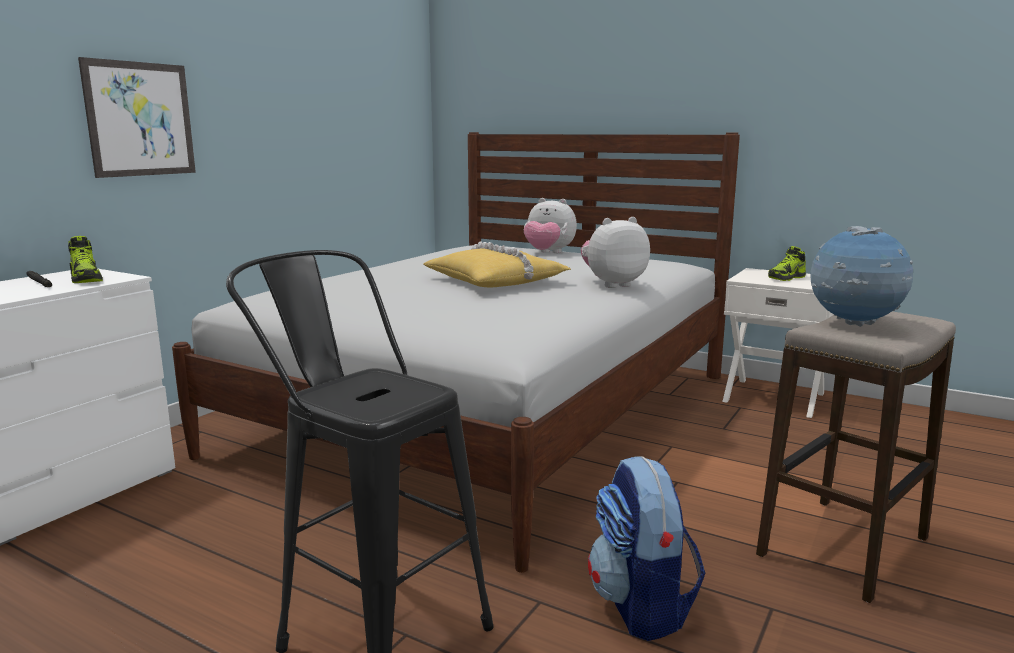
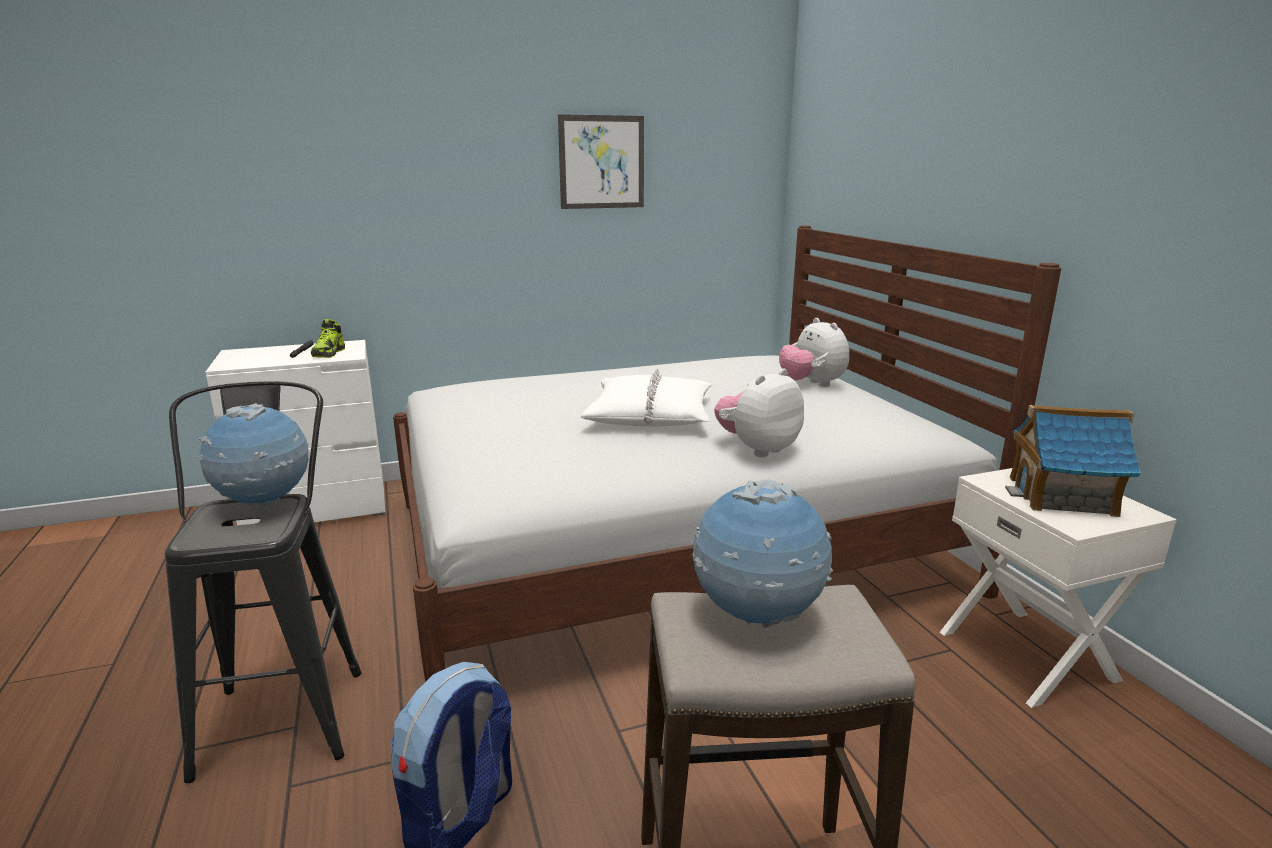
camera: 40 degrees right, 5 degrees up
(140, 119) = (419, 219): picture -> picture (602, 162)
(360, 379) = (265, 503): none -> globe
(496, 281) = (650, 415): yellow pillow -> white pillow
(612, 284) = (757, 449): plush toy -> plush toy turned 60 degrees counterclockwise
(786, 278) = (1062, 496): shoe -> toy house

